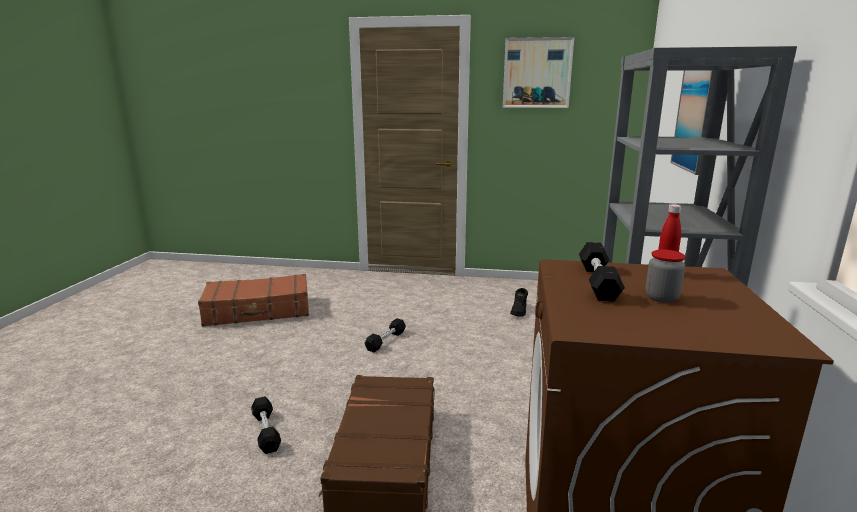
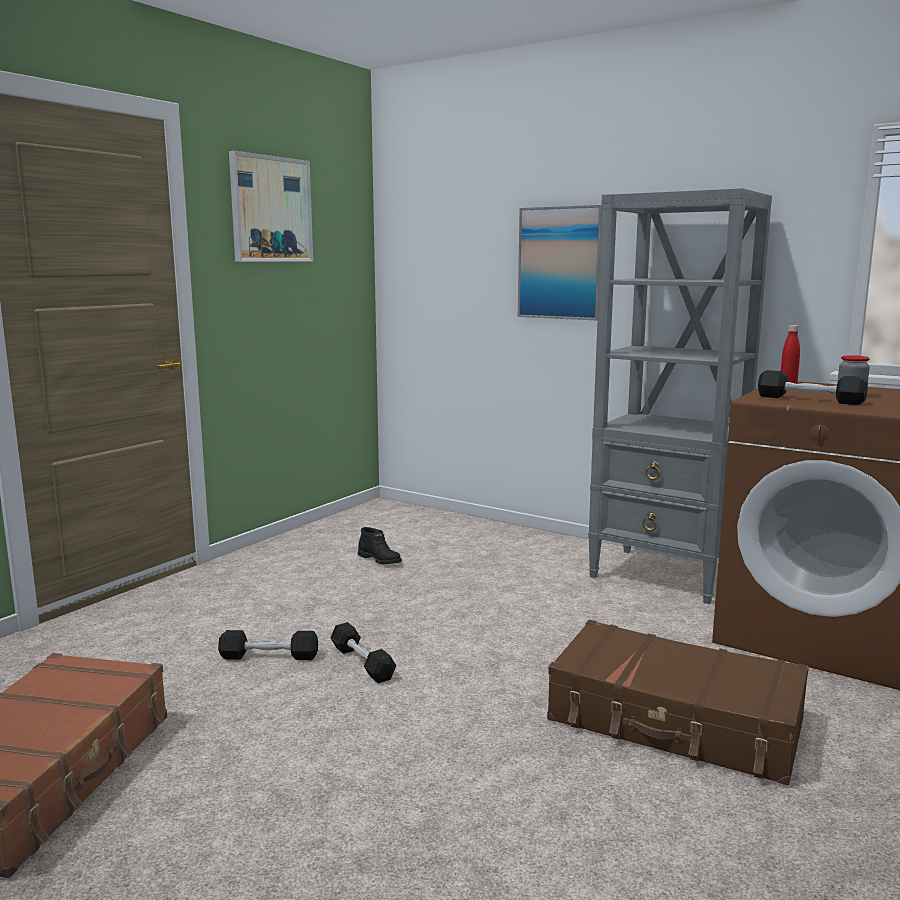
camera: 65 degrees left, 5 degrees down
(266, 431) = (566, 816): black dumbbell -> black dumbbell (269, 656)

